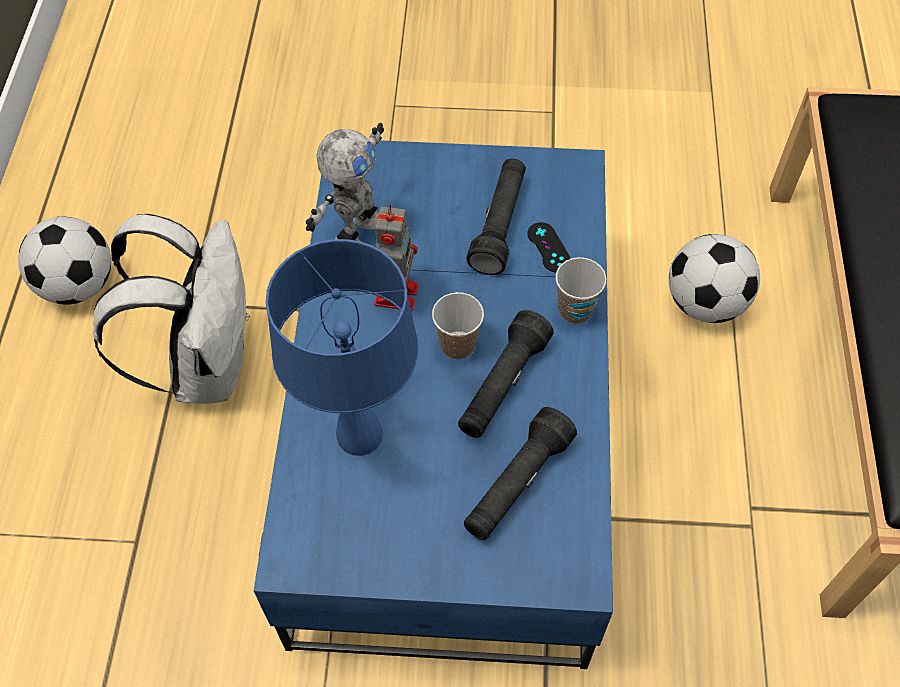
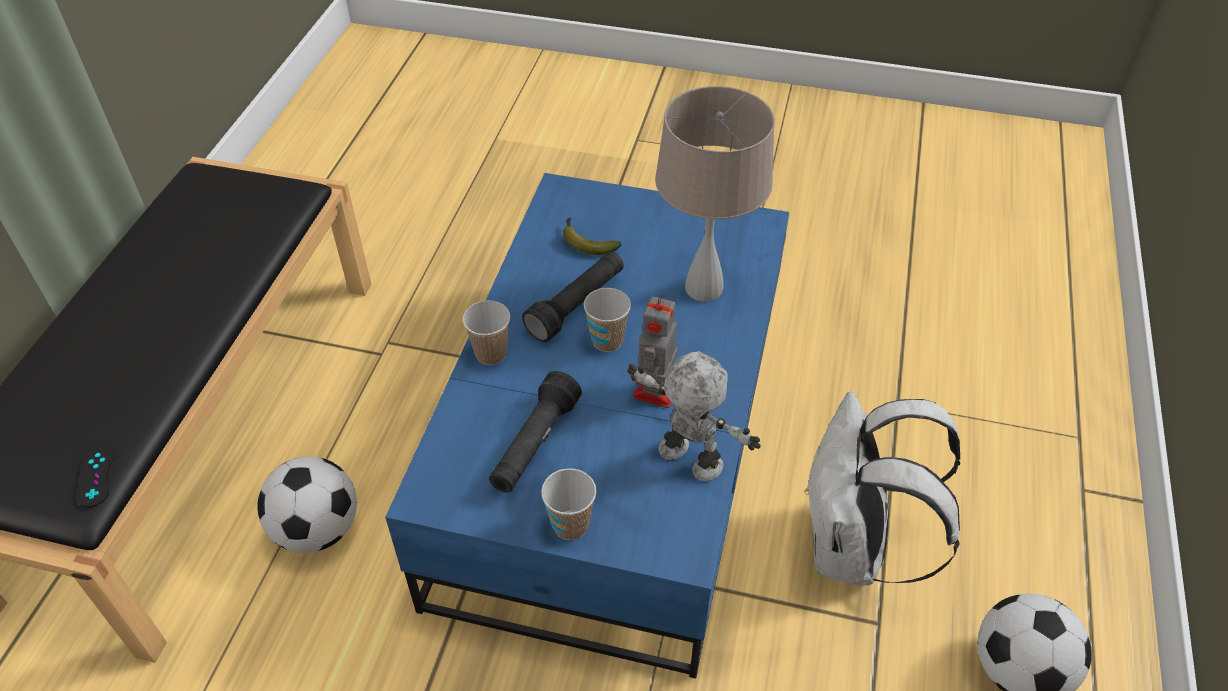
camera: 170 degrees left, 10 degrees down
(355, 232) = (688, 460): toy robot -> toy robot turned 90 degrees clockwise
(360, 435) = (703, 287): blue table lamp -> beige table lamp
(448, 165) = (570, 525): none -> cup
(516, 484) = (586, 242): black flashlight -> banana
(548, 247) = (493, 414): black game controller -> black game controller (95, 478)

